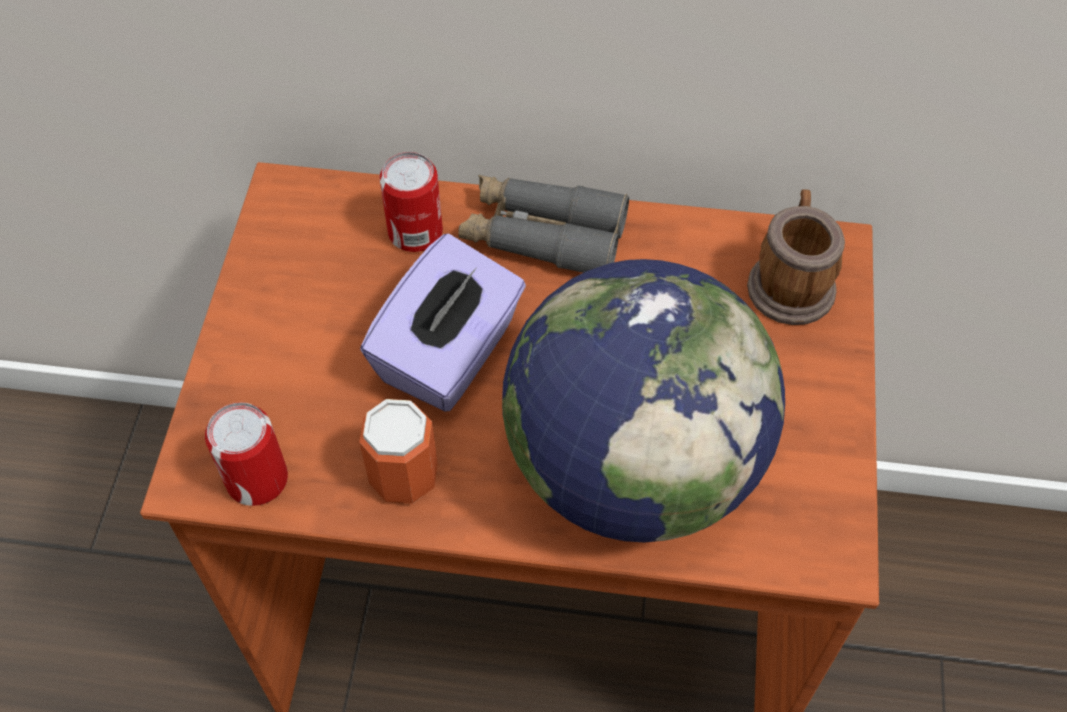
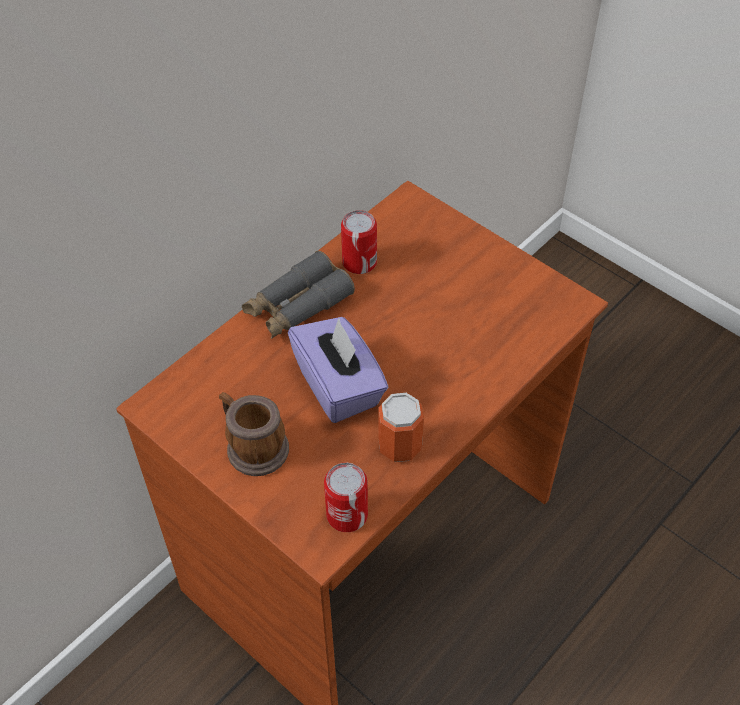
camera: 55 degrees left, 5 degrees down
(415, 232) = (243, 359): can -> can (359, 262)
(632, 466) = (469, 348): globe -> none
(790, 281) = (414, 228): mug -> mug (252, 446)

